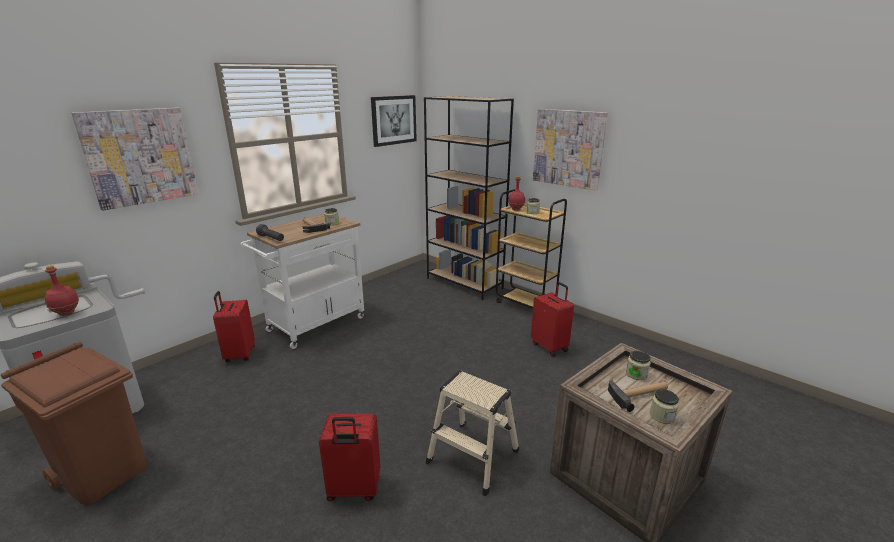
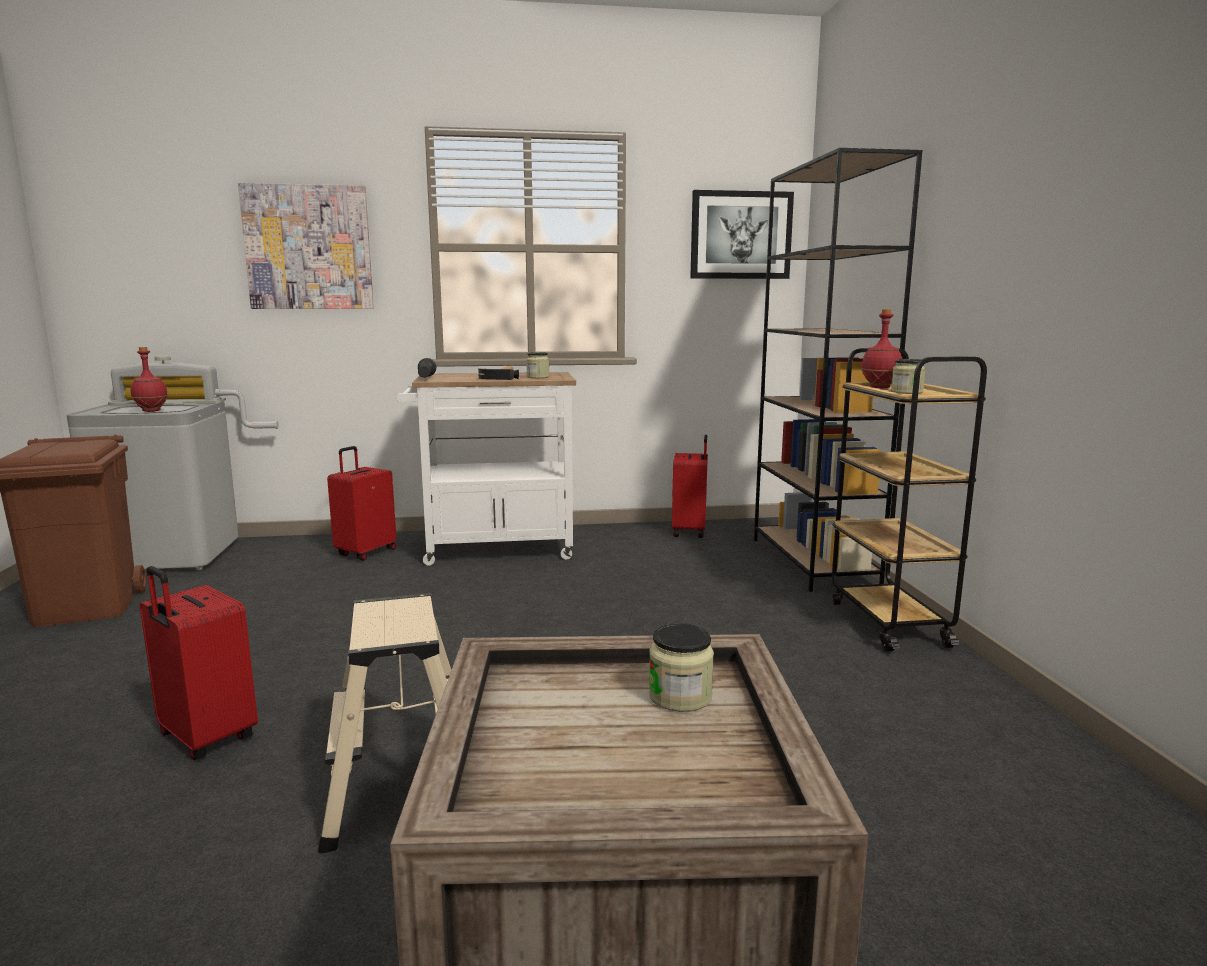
camera: 40 degrees right, 10 degrees down
(550, 347) = (836, 702): red suitcase -> red suitcase (690, 531)
(568, 148) = (1007, 236): picture -> none
(639, 394) = (598, 725): hammer -> none
(662, 416) = (550, 782): jar -> none

